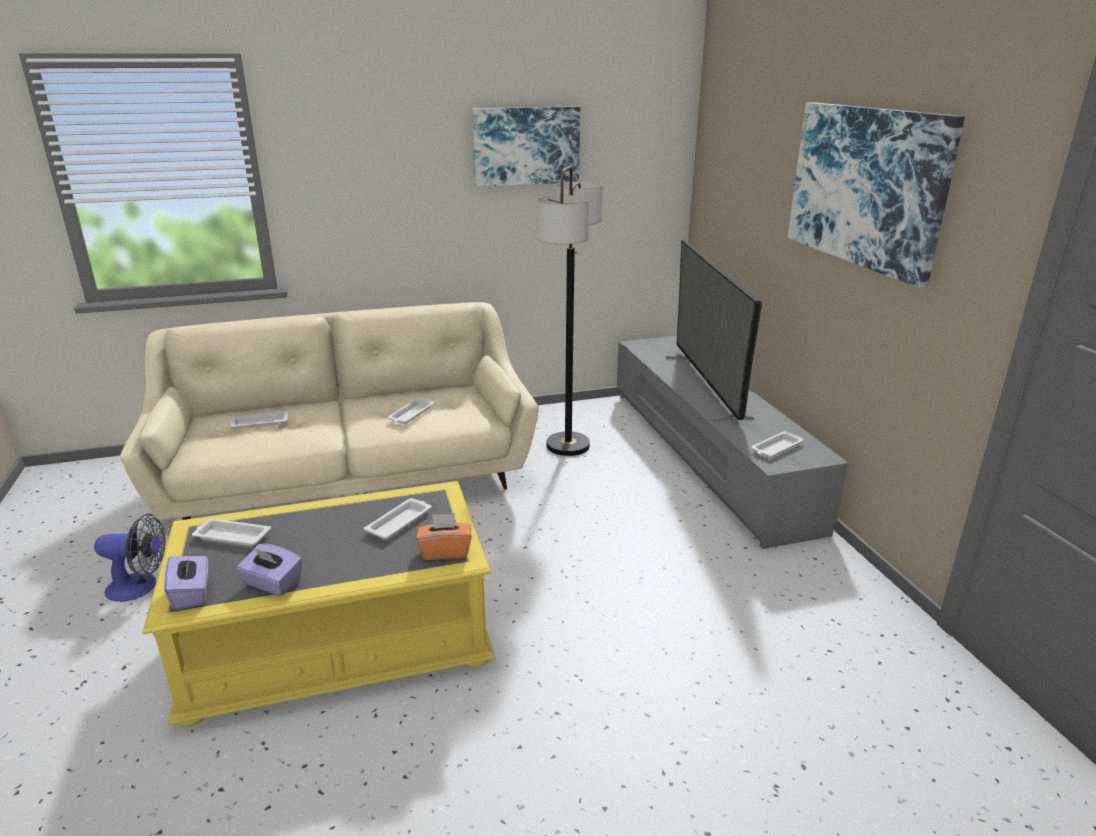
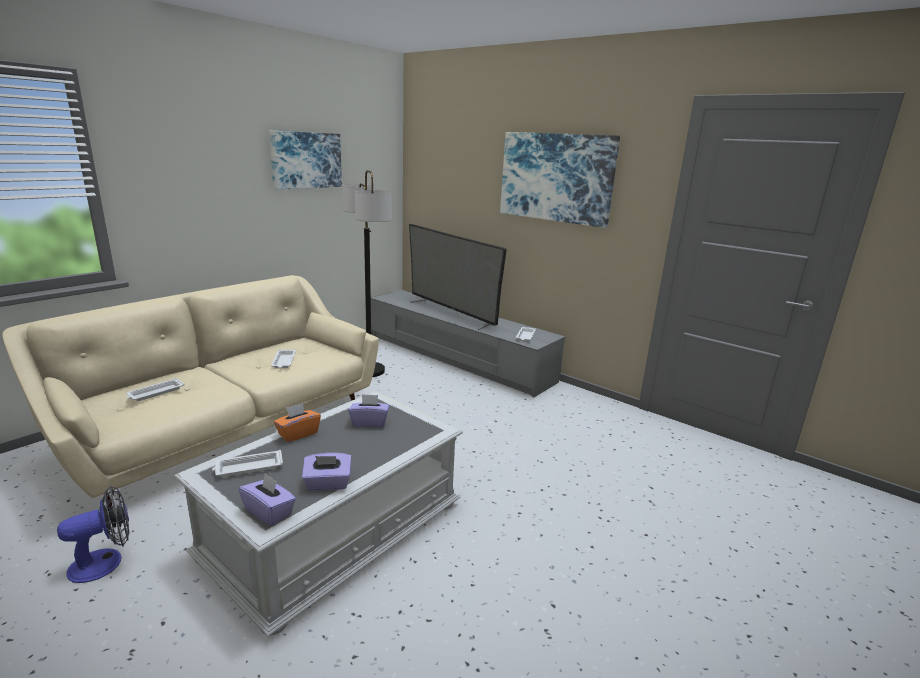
camera: 35 degrees left, 5 degrees down
(339, 637) = (336, 528): yellow coffee table -> white coffee table
(400, 522) = (369, 422): white tray -> purple tissue box
(445, 551) = (423, 429): orange tissue box -> orange tissue box (298, 434)

